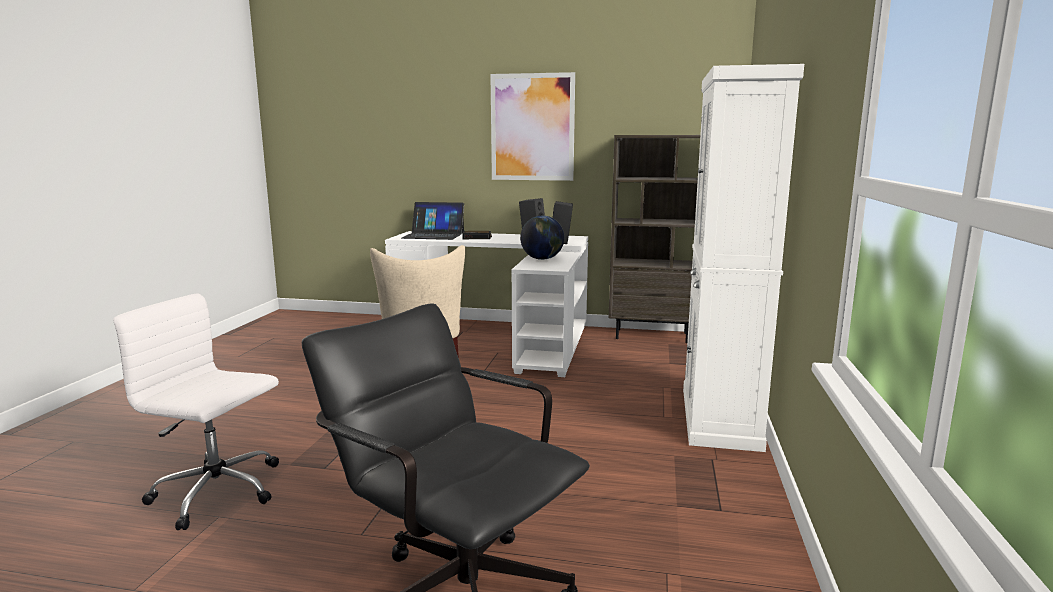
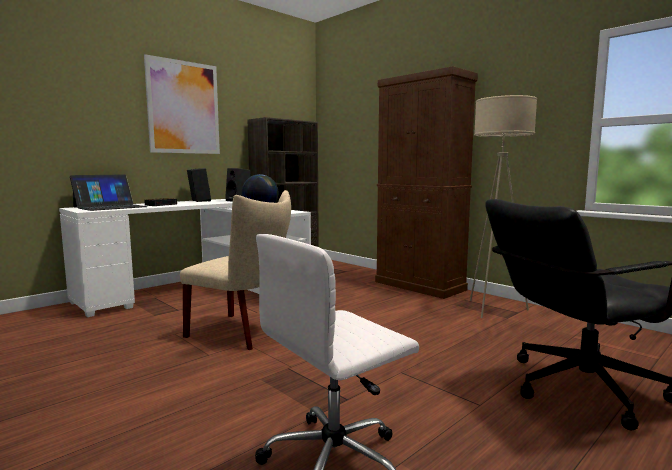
camera: 55 degrees left, 5 degrees down
(703, 488) = (494, 309): none -> beige floor lamp
(719, 418) = (419, 286): white cabinet -> brown cabinet

